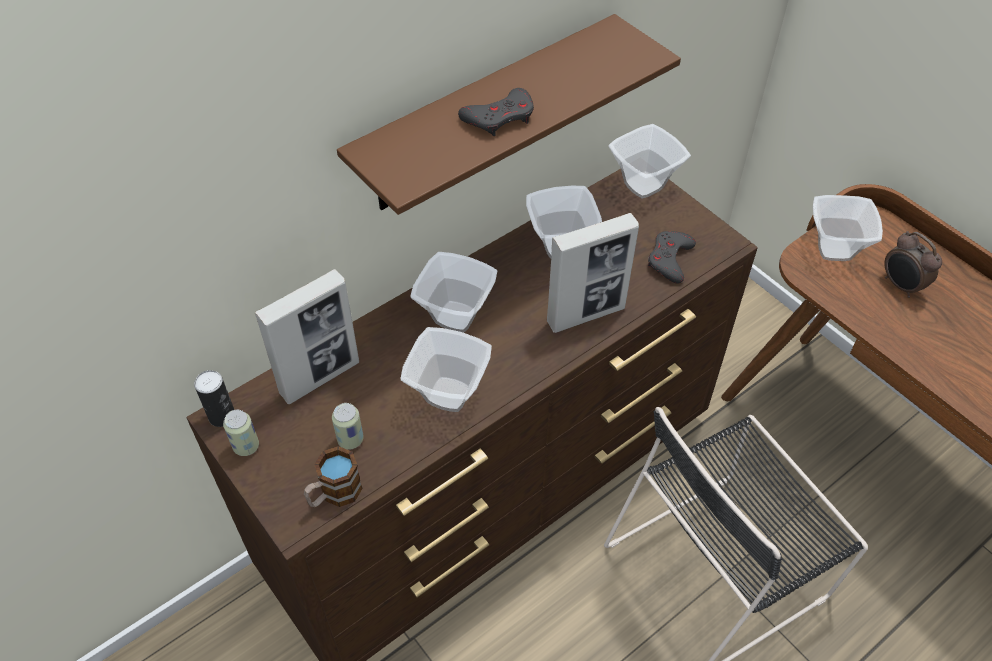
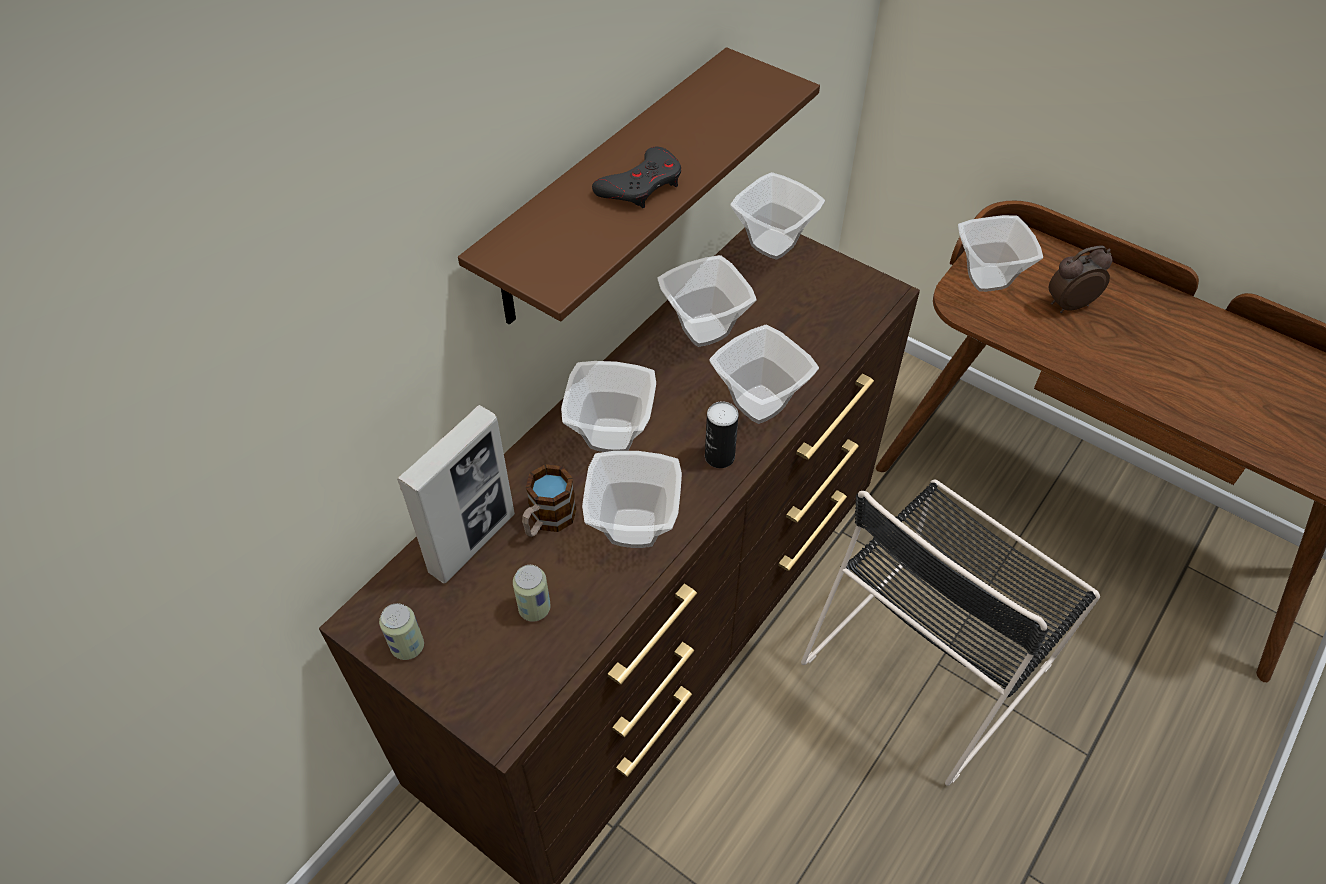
camera: 15 degrees left, 0 degrees up
(222, 416) = (364, 616): can -> can (719, 457)
(334, 494) = (536, 678): mug -> mug (547, 520)
(586, 315) = (760, 403): picture frame -> bowl
(669, 259) = (830, 322): grey game controller -> none
(901, 286) = (1068, 304): alarm clock -> alarm clock turned 120 degrees clockwise

